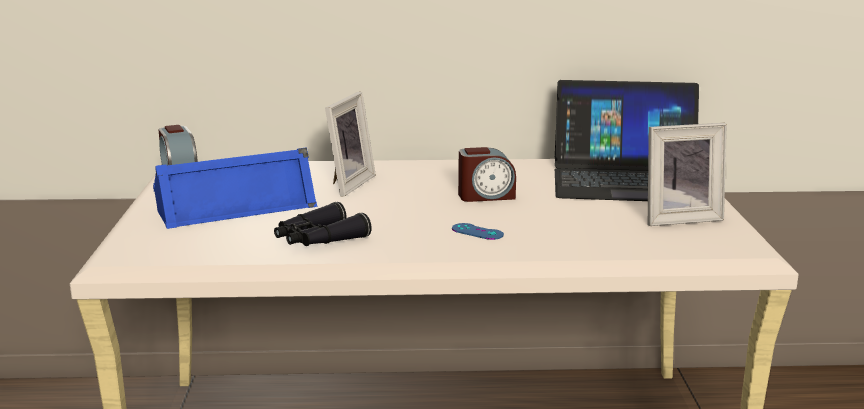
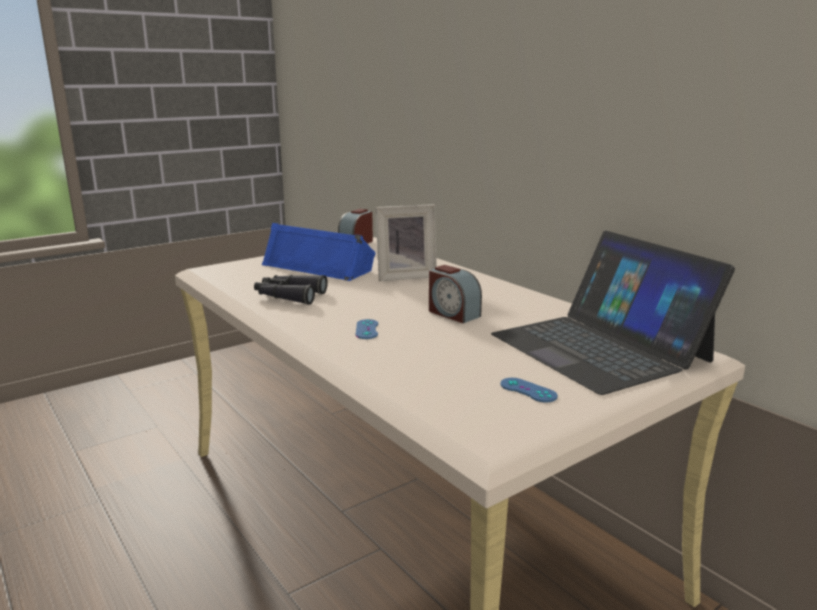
camera: 55 degrees right, 0 degrees up
(679, 218) = (528, 390): picture frame -> blue game controller

